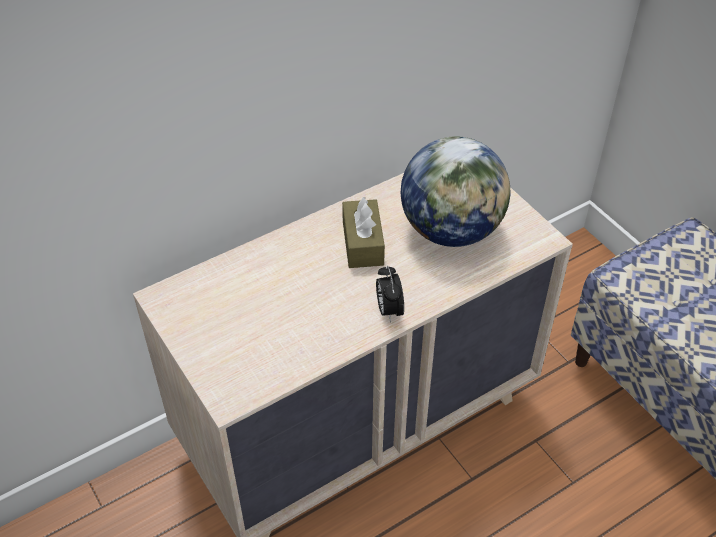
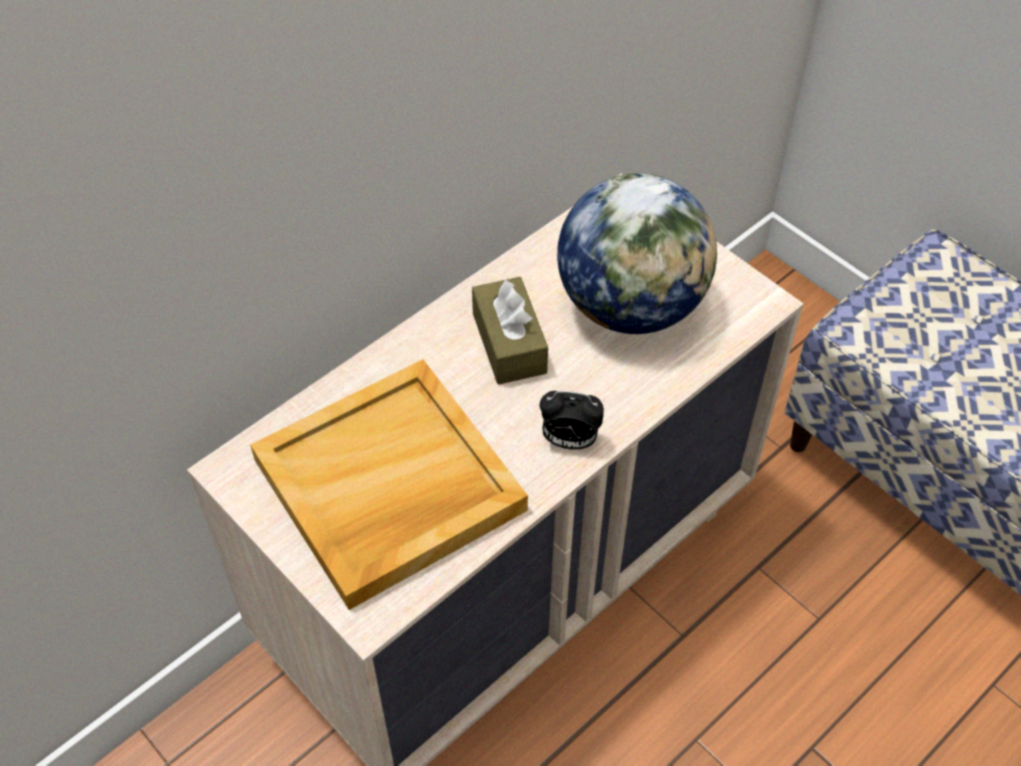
camera: 10 degrees left, 5 degrees up
(260, 322) = (388, 487): none -> beige tray
(389, 310) = (569, 441): alarm clock -> alarm clock turned 60 degrees counterclockwise

